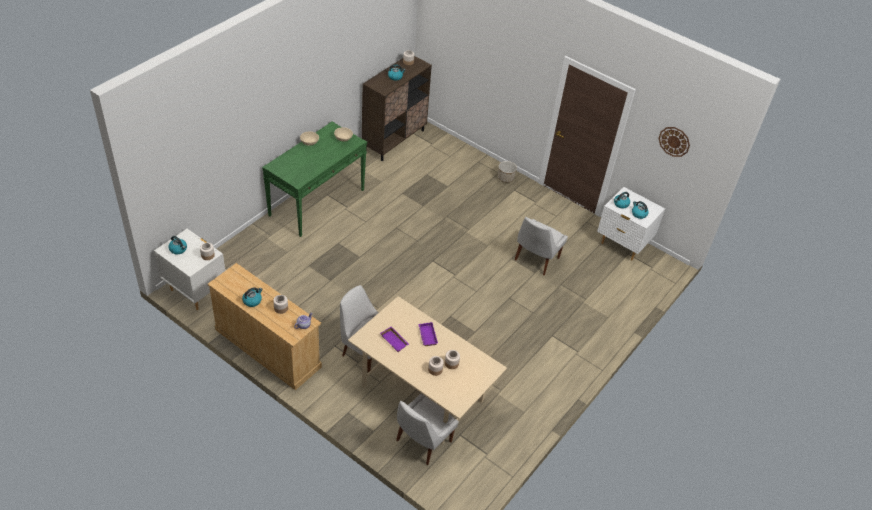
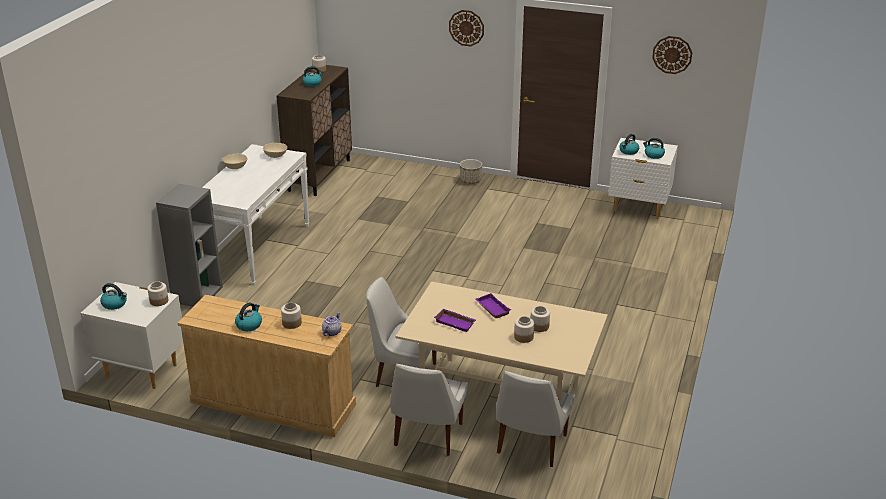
camera: 15 degrees left, 15 degrees down
(258, 233) = (197, 294): none -> grey bookcase
(317, 202) = (257, 249): green console table -> white console table
(524, 64) = (466, 28): none -> wall clock
(535, 260) = (552, 242): white chair -> white chair (427, 436)

